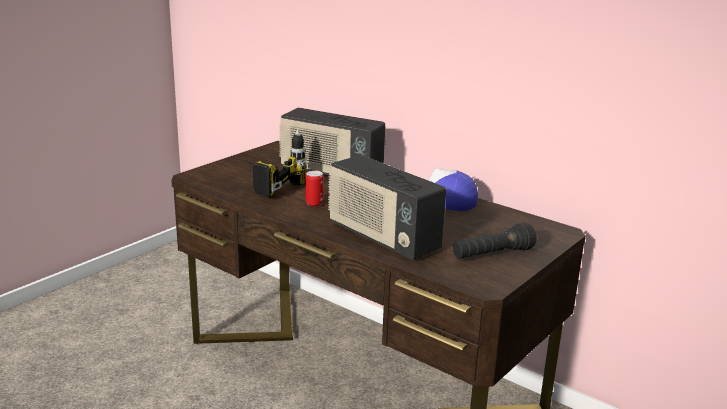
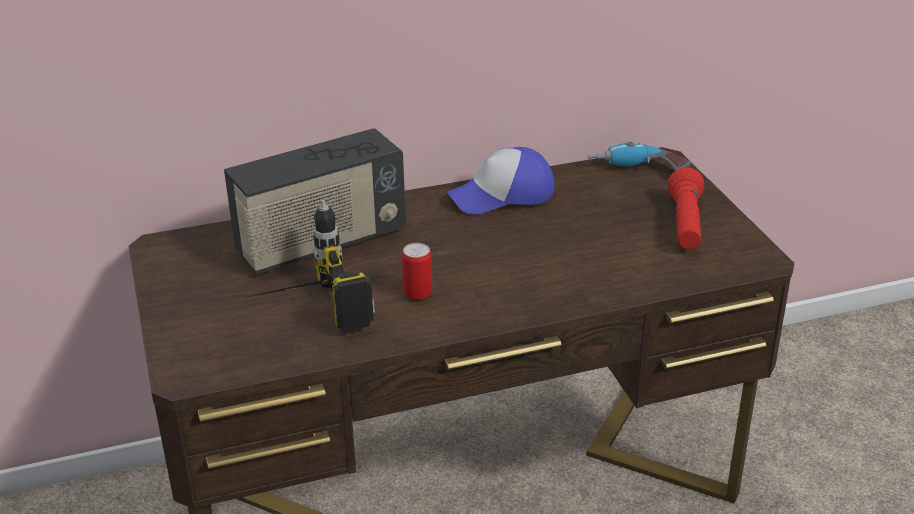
camera: 55 degrees left, 10 degrees up
(382, 238) = (578, 280): radio -> none
(492, 255) = (685, 225): black flashlight -> red flashlight
(535, 227) = (637, 171): none -> power drill

